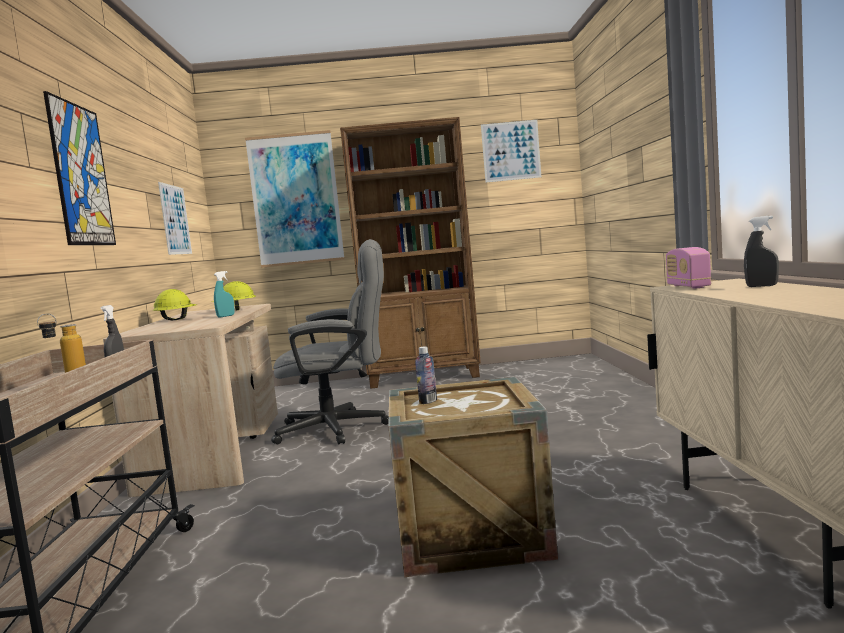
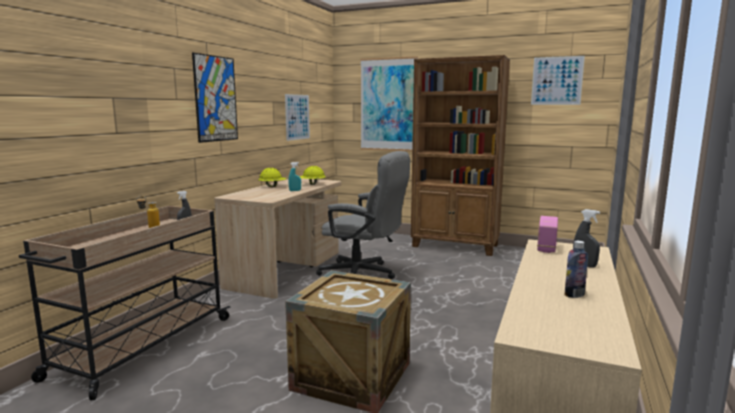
camera: 25 degrees right, 5 degrees up
(428, 401) = (337, 287): bottle -> bottle (574, 295)

